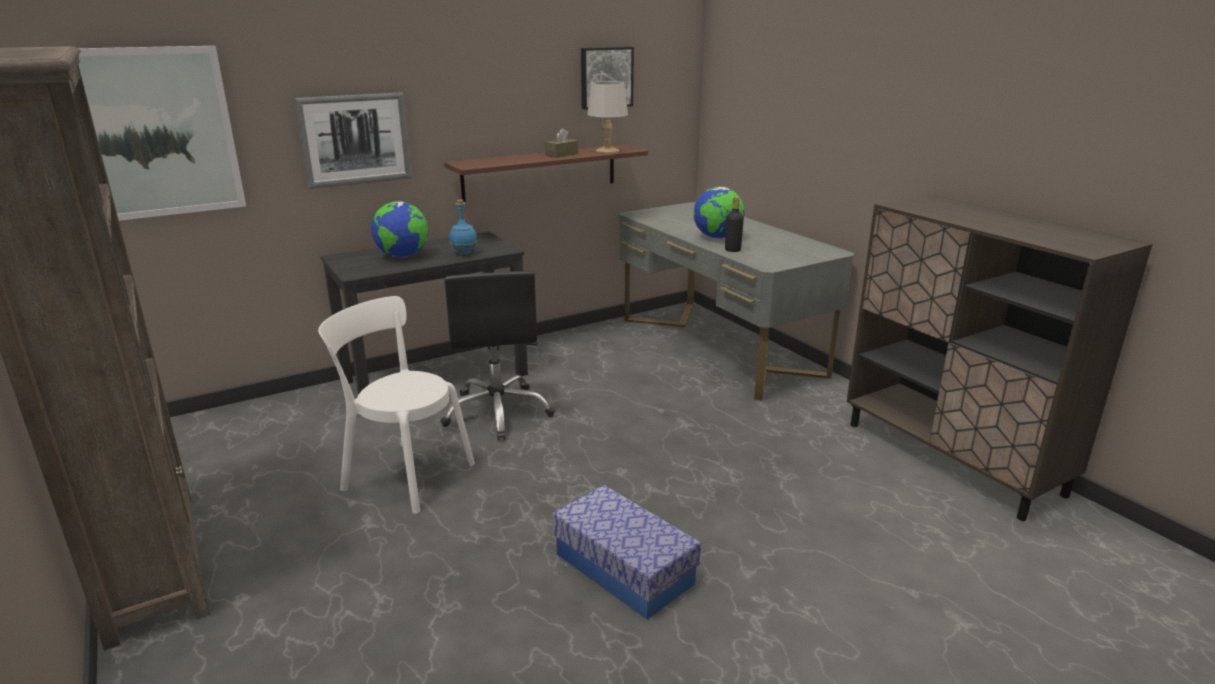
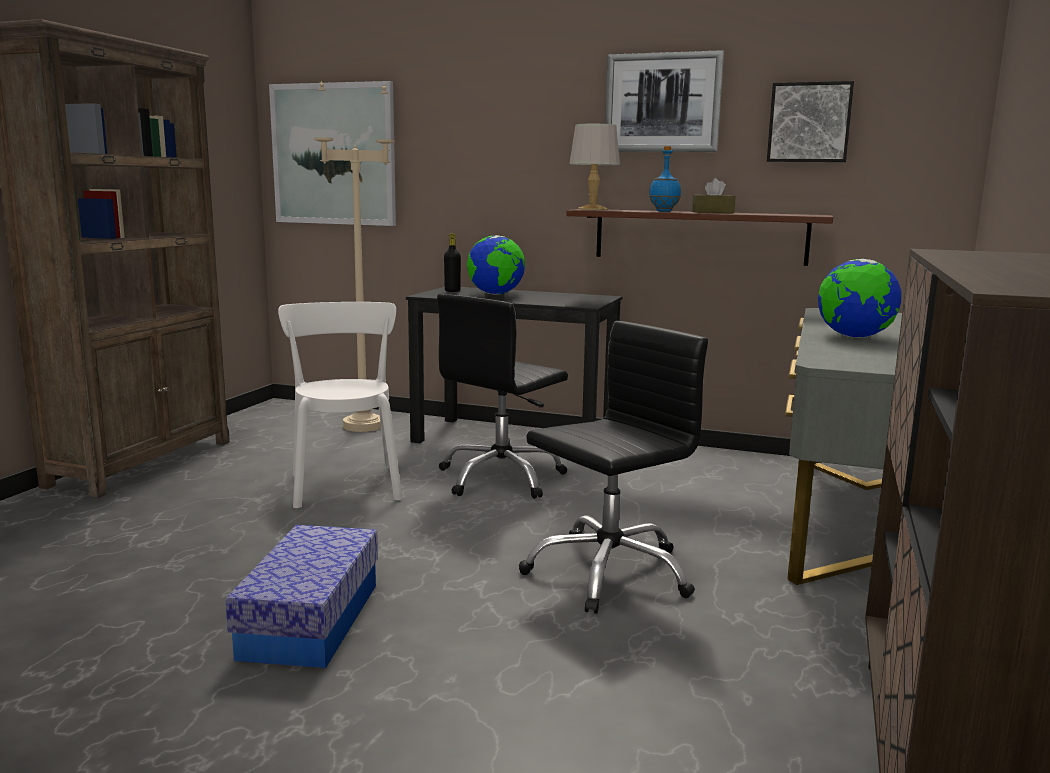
camera: 50 degrees right, 10 degrees down
(283, 420) = (363, 426): none -> beige floor lamp
(355, 139) = (495, 175): picture -> picture (662, 103)
(464, 253) = (544, 301): blue bottle -> blue bottle (664, 211)
(607, 151) = (778, 214): grey table lamp -> grey table lamp (592, 209)
(685, 441) = (608, 572): none -> black office chair
(732, 250) = (831, 346): black bottle -> black bottle (452, 291)

